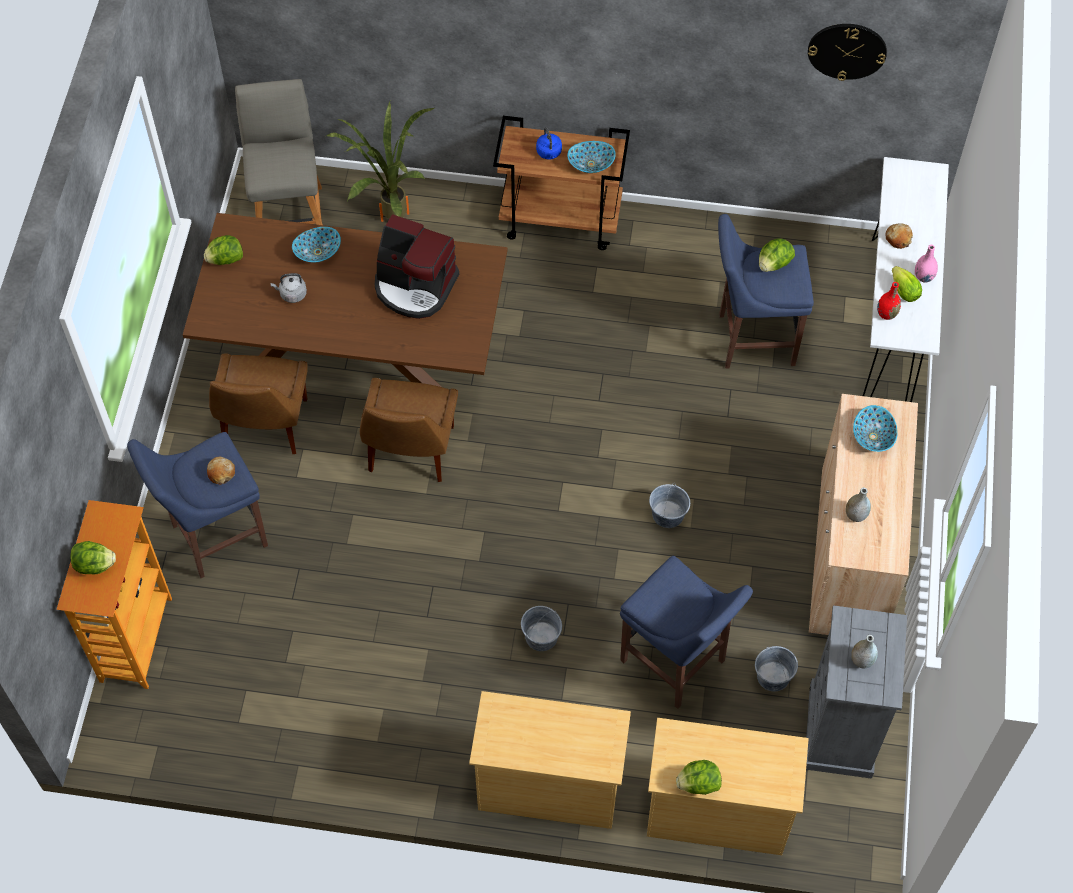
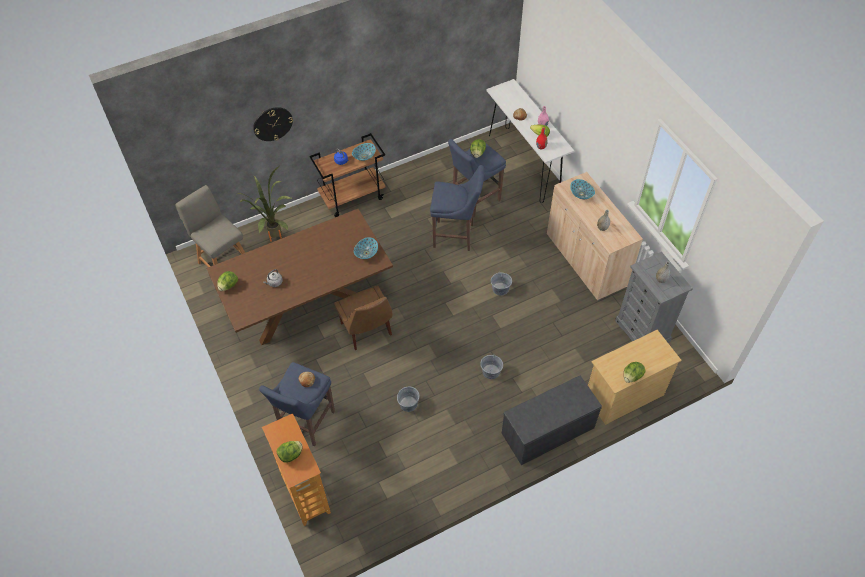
camera: 35 degrees left, 5 degrees down
(264, 426) = (289, 360): brown chair -> none
(317, 252) = (271, 258): bowl -> bowl (366, 253)
(415, 286) = (330, 247): coffee machine -> none
(548, 785) = (547, 431): beige dresser -> grey bench
(676, 664) = (556, 347): blue stool -> blue stool (456, 236)
(773, 677) = (598, 327): grey bucket -> grey bucket (408, 404)
(847, 50) = (461, 39): wall clock -> wall clock (272, 123)

